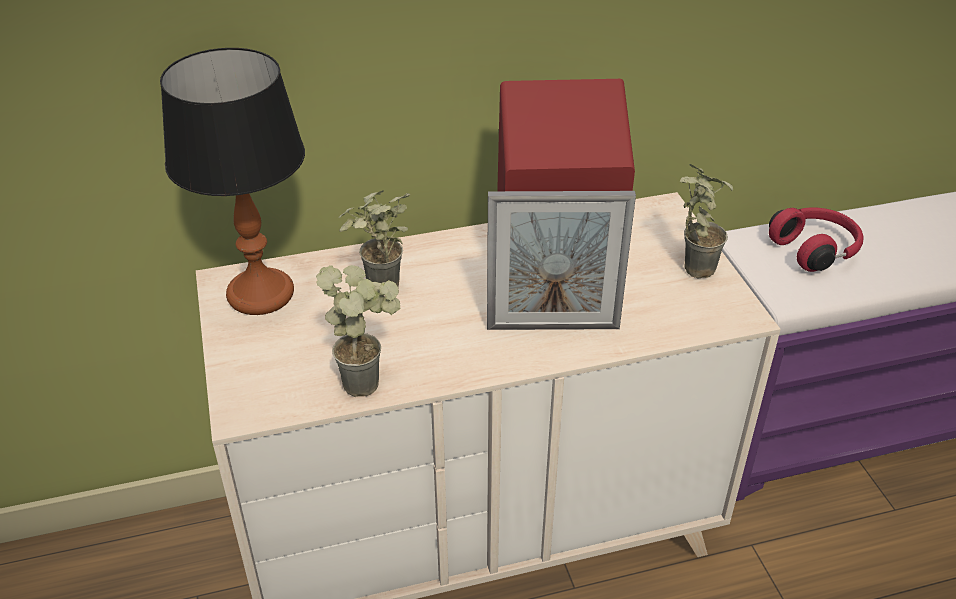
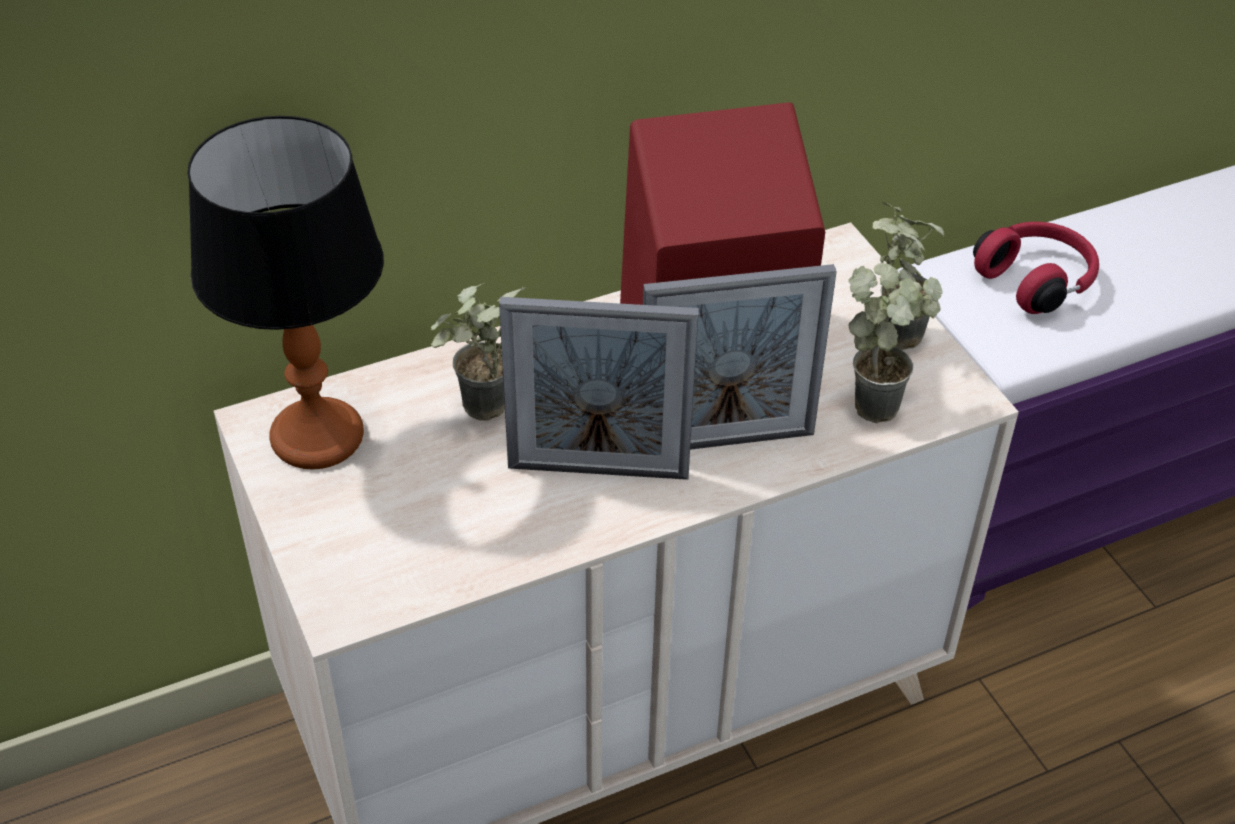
camera: 10 degrees left, 5 degrees up
(369, 379) = (500, 545): potted plant -> potted plant (881, 400)
(453, 336) = (598, 470): none -> picture frame

